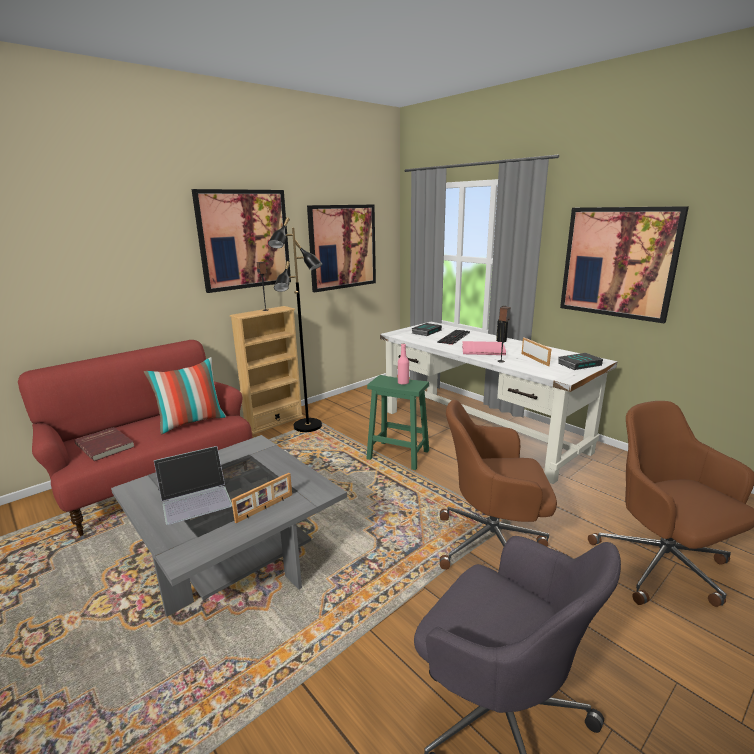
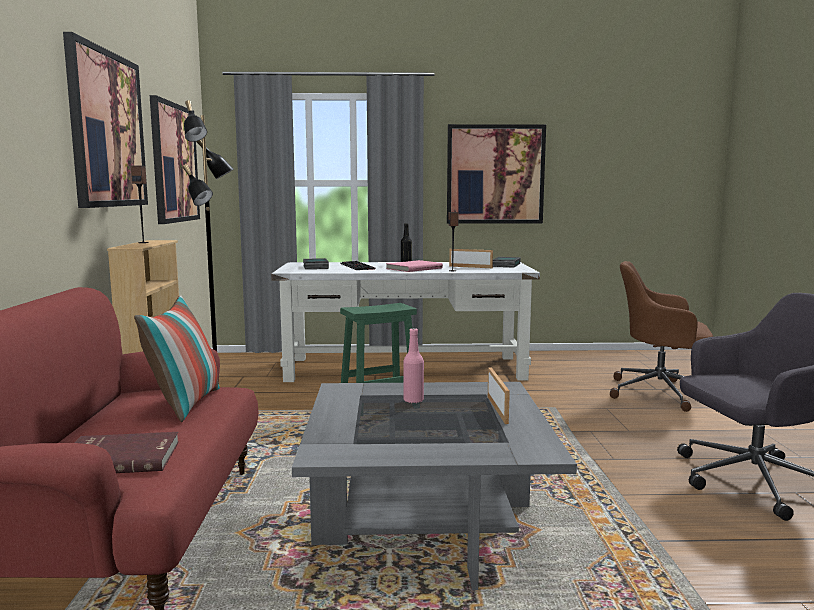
camera: 50 degrees left, 10 degrees down
(196, 499) = (421, 430): laptop -> none
(403, 383) = (382, 307): pink bottle -> pink bottle (413, 400)
(493, 545) = (573, 421): brown office chair -> none

